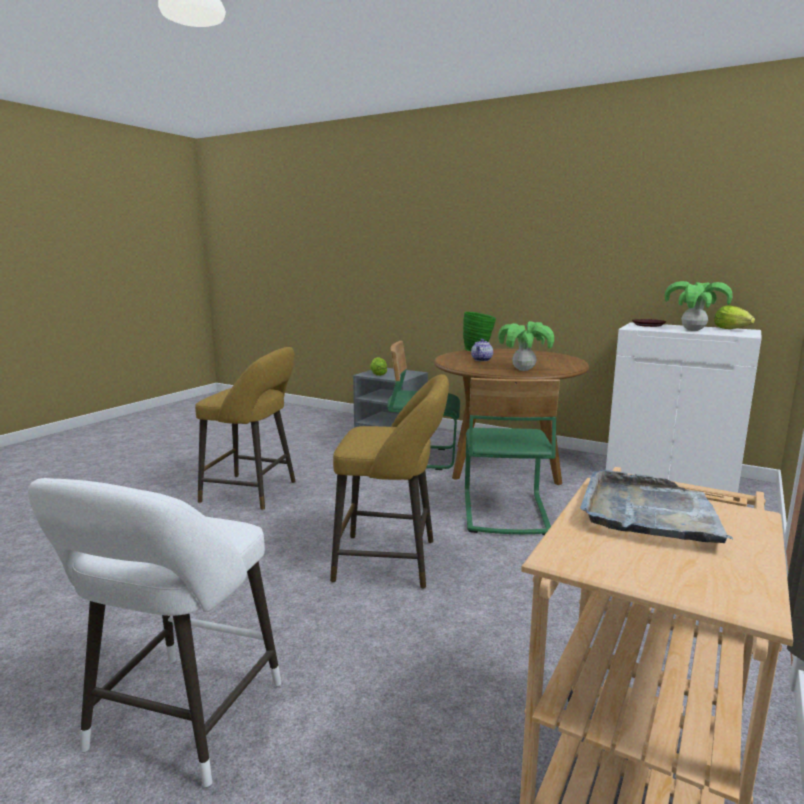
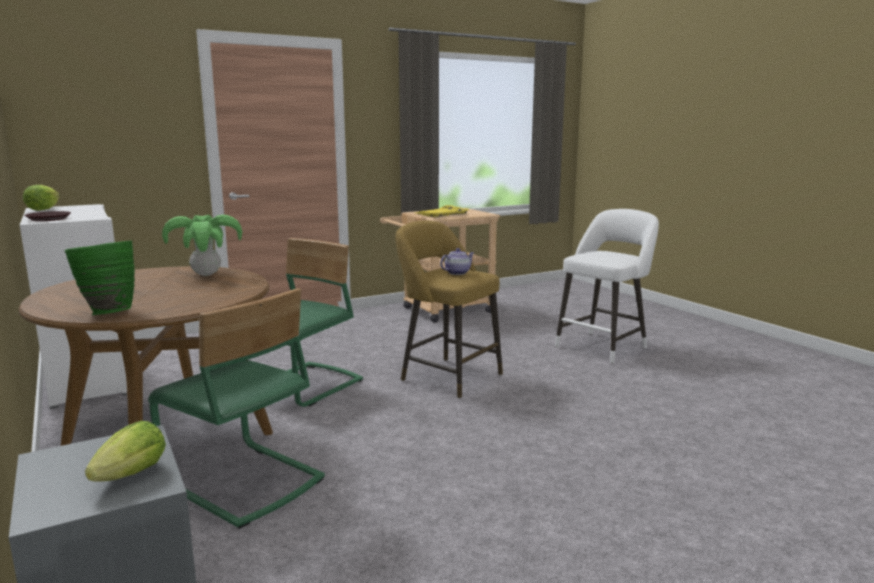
camera: 150 degrees left, 0 degrees up
(254, 493) = (531, 479): yellow stool -> none
(482, 360) = (178, 295): teapot -> teapot (457, 273)
(649, 512) = (441, 214): grey tray -> yellow tray
(693, 330) = (77, 211): potted plant -> none

